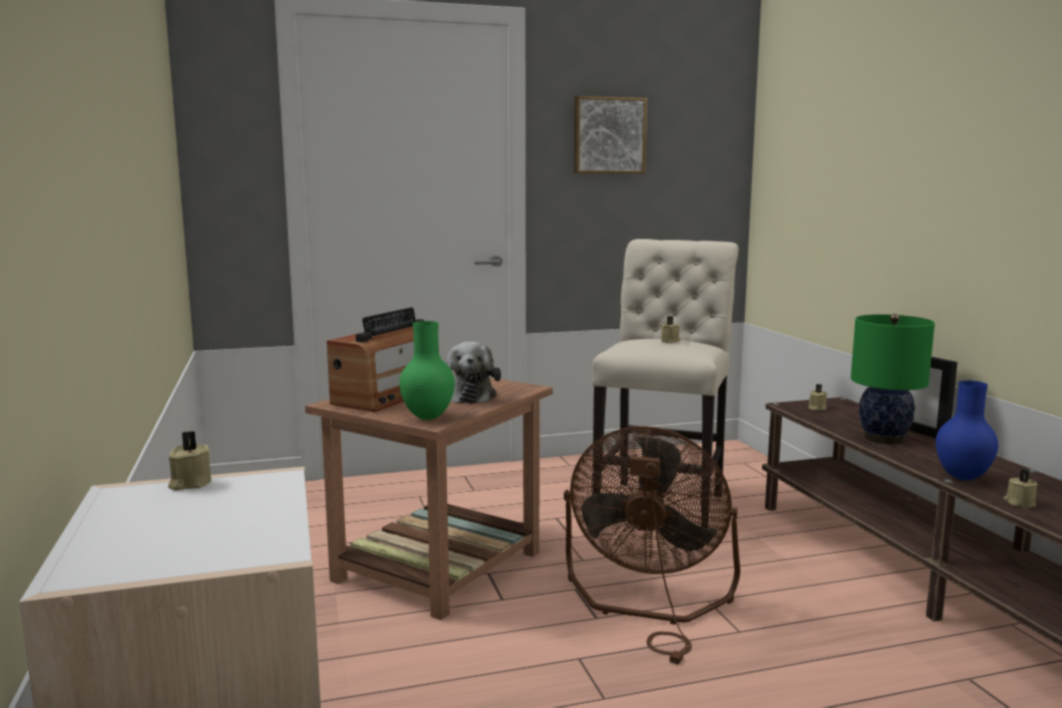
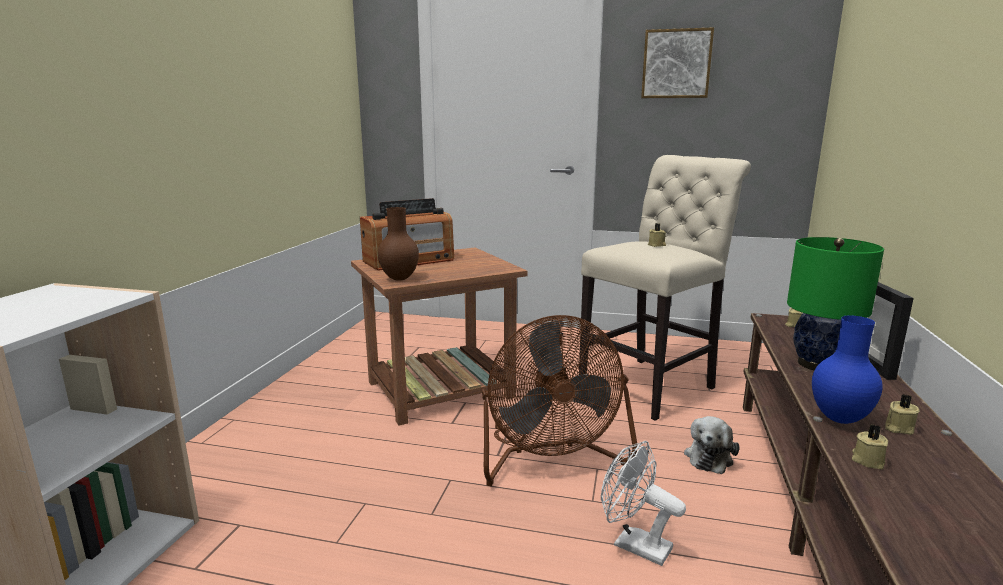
camera: 30 degrees right, 5 degrees up
(190, 484) = (86, 290): beige candle -> beige candle (898, 428)
(427, 417) = (399, 278): green vase -> brown vase
(470, 395) = (458, 268): plush toy -> plush toy (709, 457)
(649, 607) = (545, 459): brown fan -> brown fan turned 120 degrees clockwise
(818, 657) = (633, 544): none -> white fan

